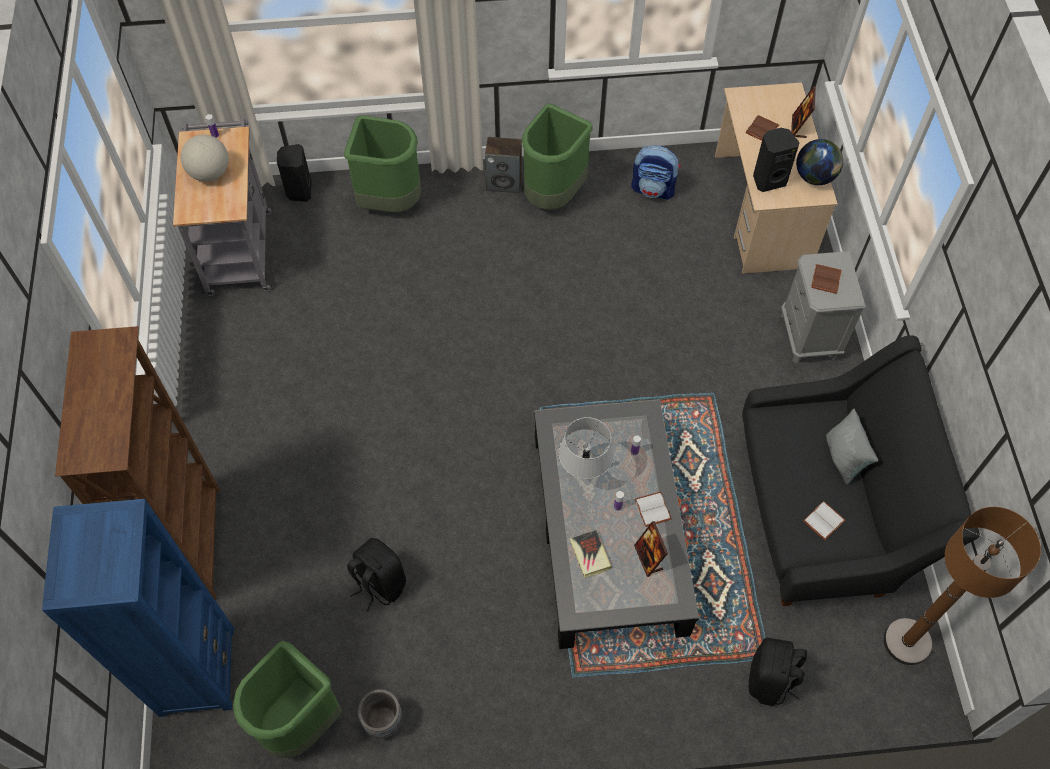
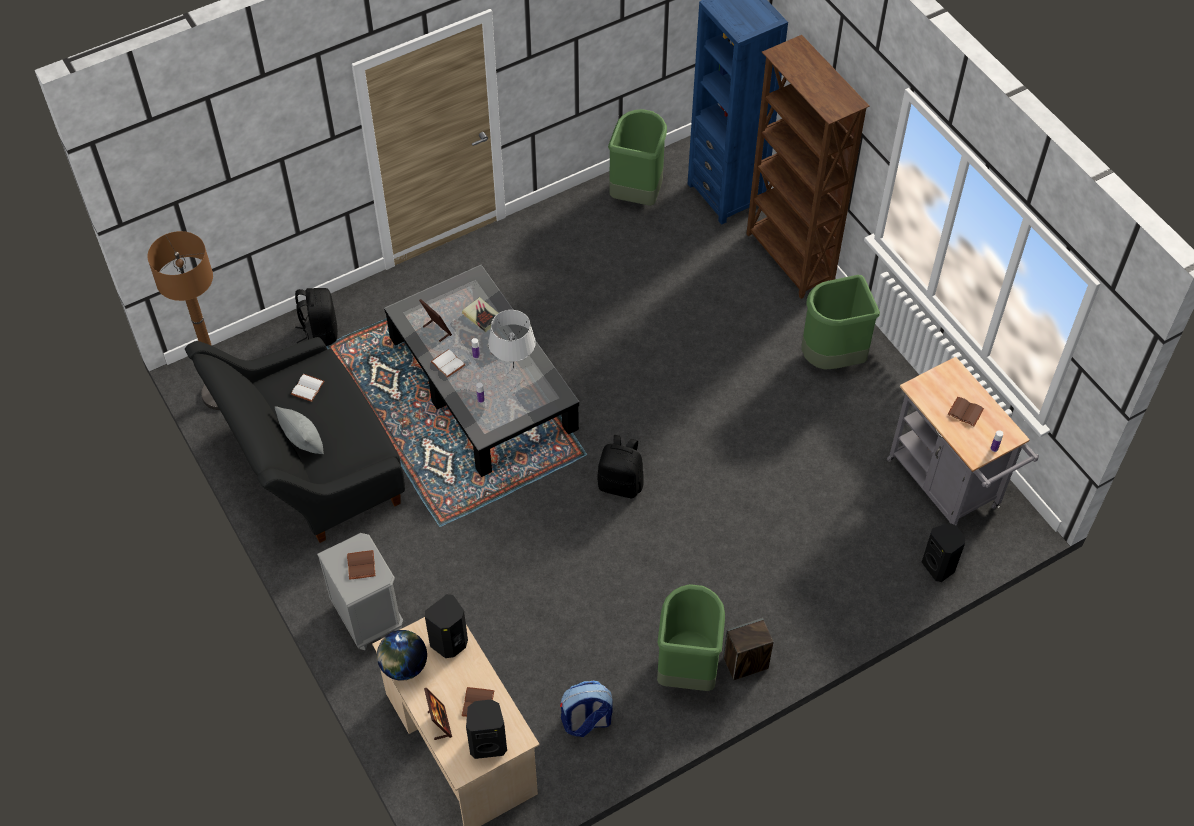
camera: 155 degrees right, 5 degrees down
(210, 173) = (966, 411): globe -> brown book
(379, 583) = (637, 285): black backpack -> black backpack (621, 483)
(383, 720) = (583, 214): grey planter -> none
(389, 201) = (844, 592): green trash can -> green trash can (832, 358)
(765, 101) = (488, 743): none -> black speaker

